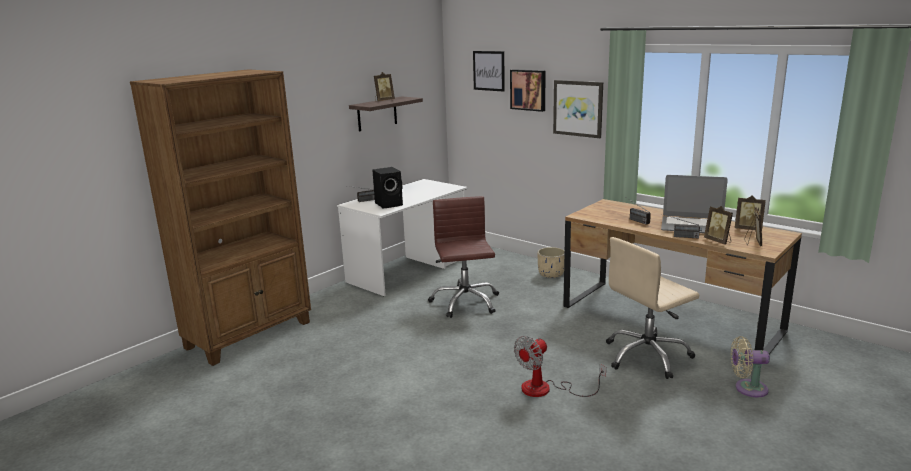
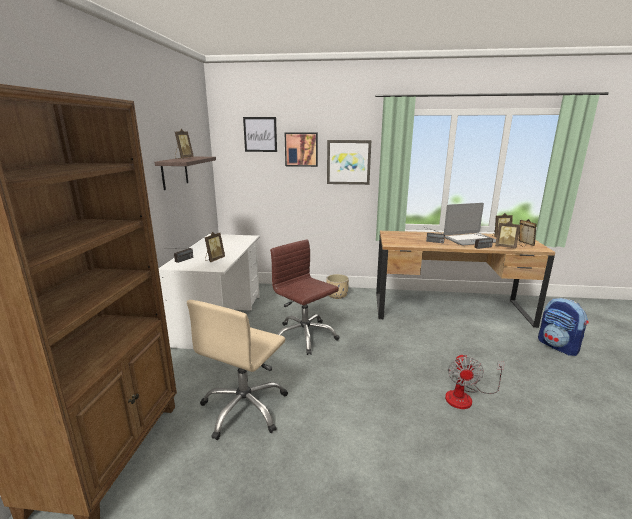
camera: 35 degrees left, 0 degrees up
(390, 204) = (214, 259): black speaker -> picture frame
(647, 356) = (479, 342): beige office chair -> beige office chair (245, 408)
(747, 388) = (558, 346): beige fan -> backpack

